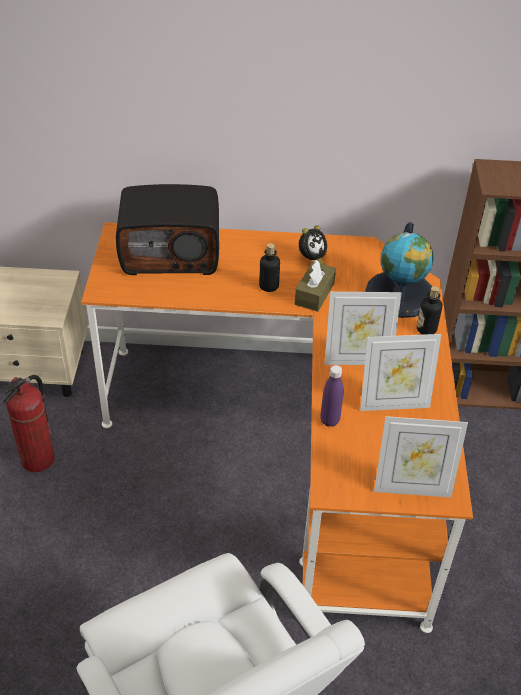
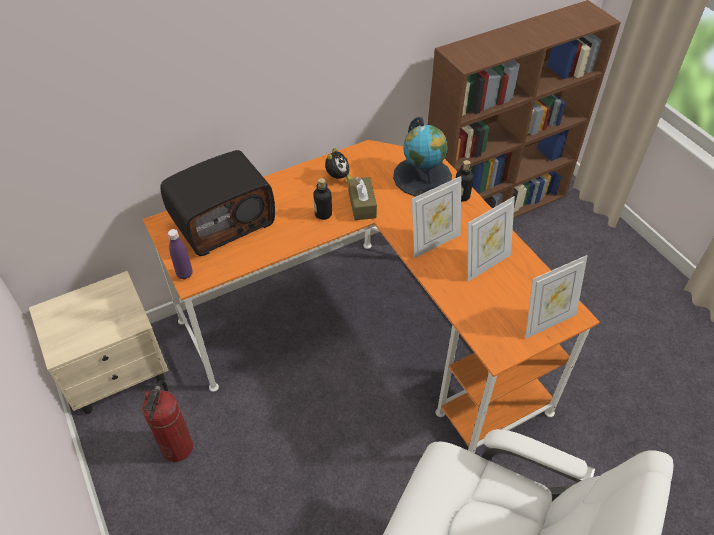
camera: 30 degrees left, 5 degrees up
(329, 420) = (453, 300): purple bottle -> purple bottle (185, 274)

